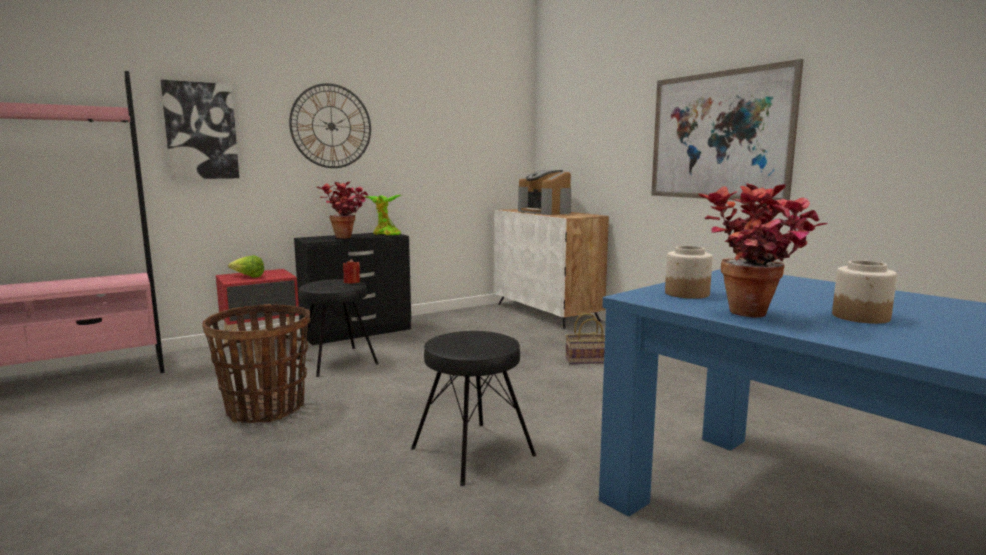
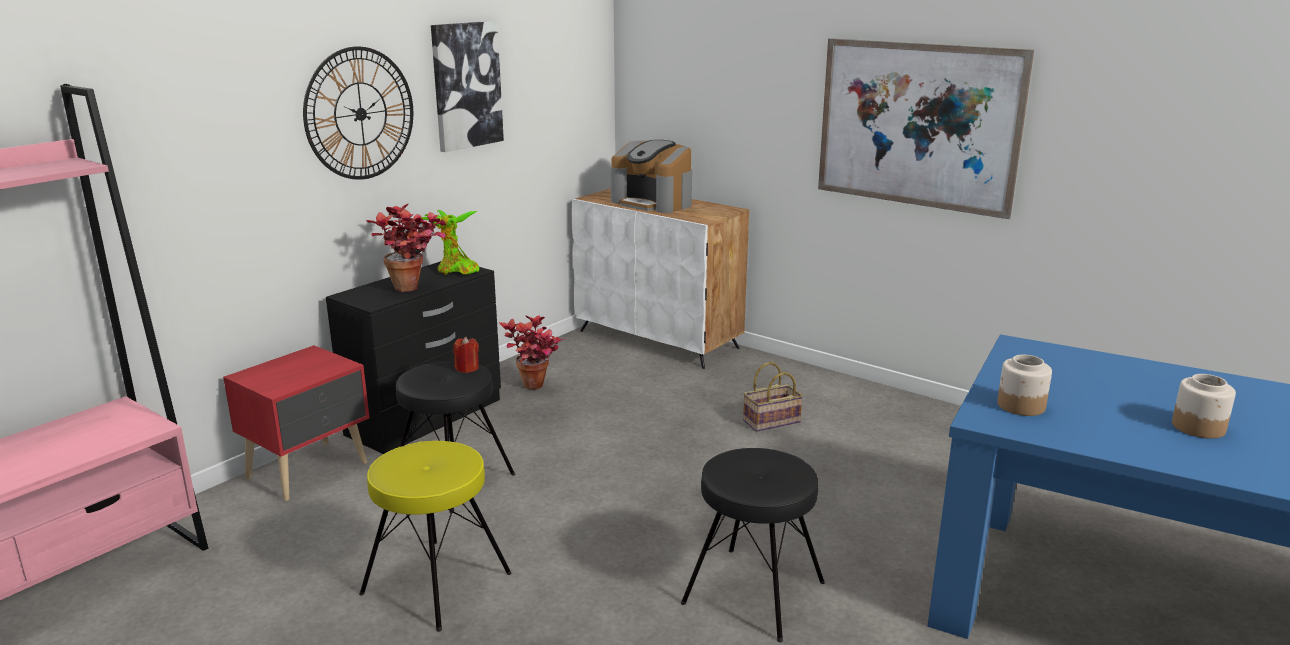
camera: 20 degrees left, 10 degrees up
(201, 131) = (180, 155): picture -> picture (466, 85)
(248, 277) = (287, 375): lettuce -> none
(265, 409) = (437, 583): basket -> yellow stool
(754, 317) = (1120, 445): potted plant -> potted plant (535, 389)

